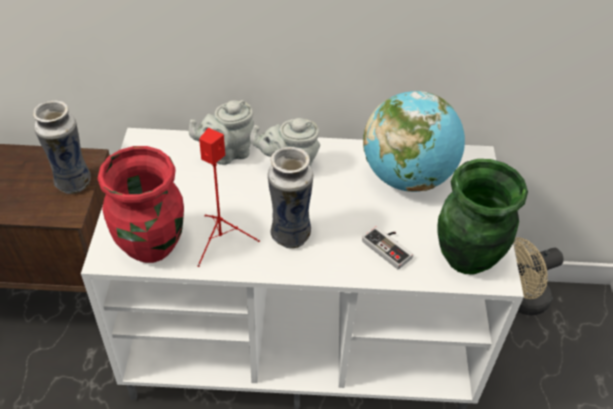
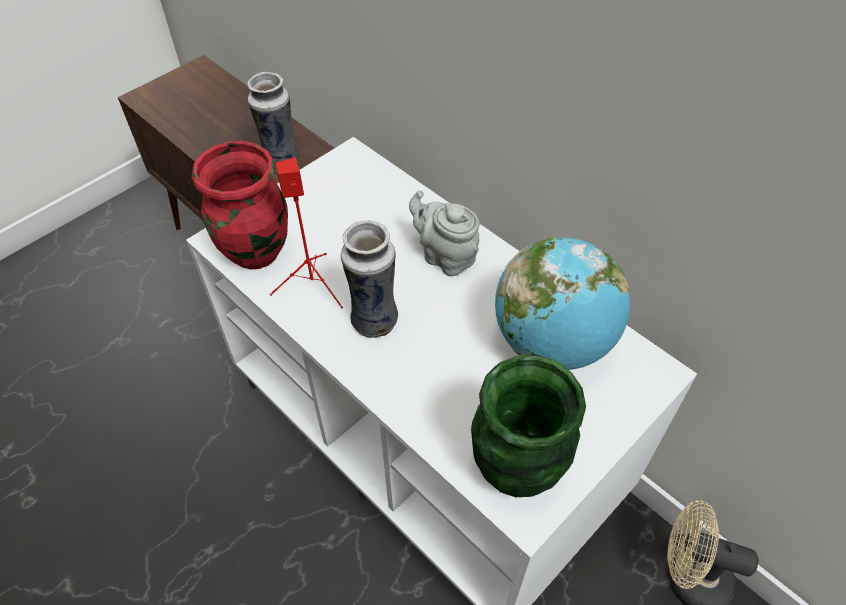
camera: 45 degrees right, 5 degrees up
(227, 153) = (407, 208): grey teapot -> none
(390, 247) = (451, 399): game controller -> none

